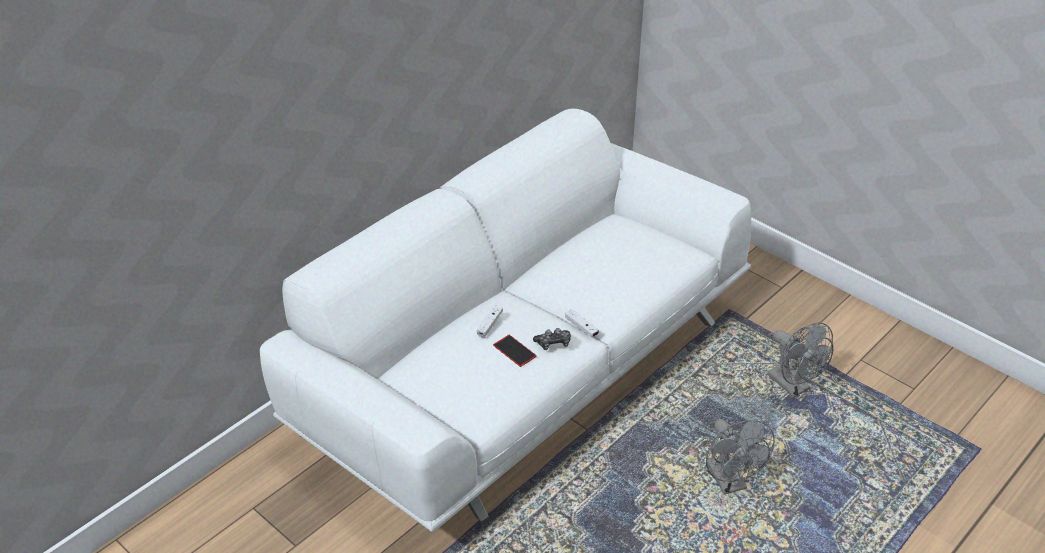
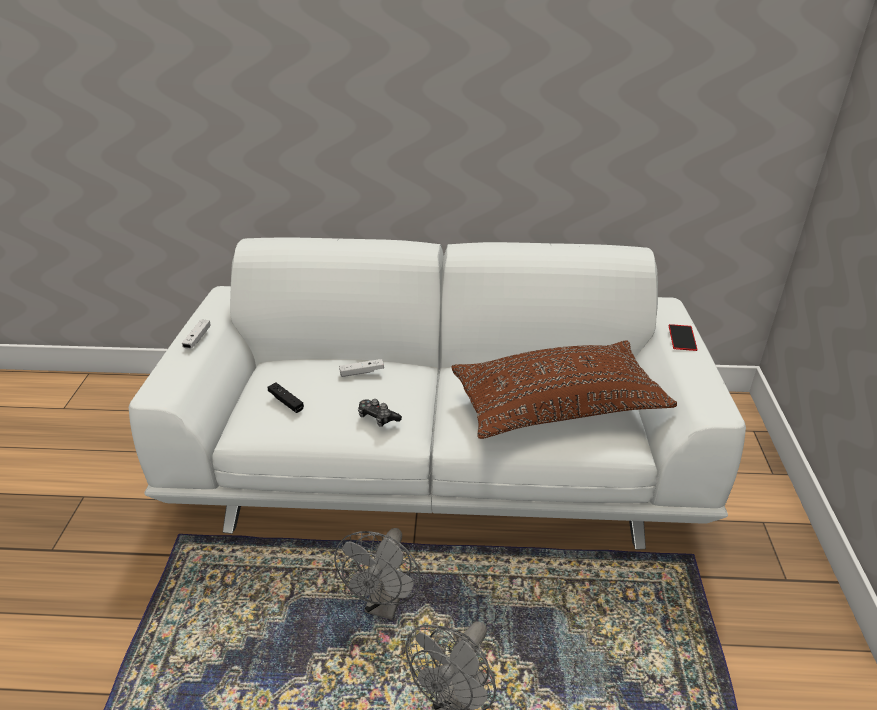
camera: 50 degrees right, 5 degrees down
(481, 379) = (286, 401): none -> black game controller
(514, 351) = (342, 401): phone -> phone (682, 337)
(581, 327) = (427, 426): white game controller -> white game controller (197, 338)
(633, 259) = (557, 406): none -> brown pillow
(793, 386) = (659, 680): grey fan -> grey fan (384, 604)

